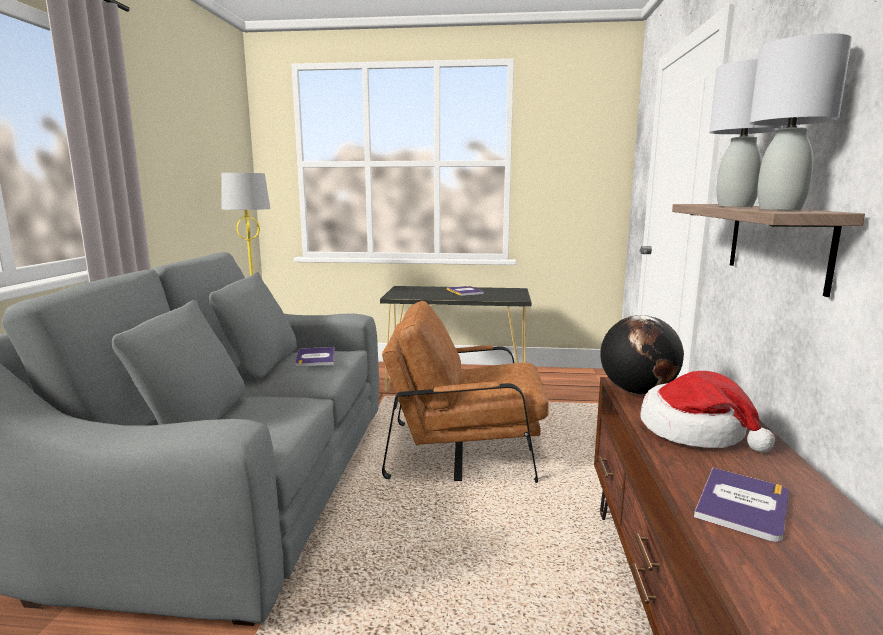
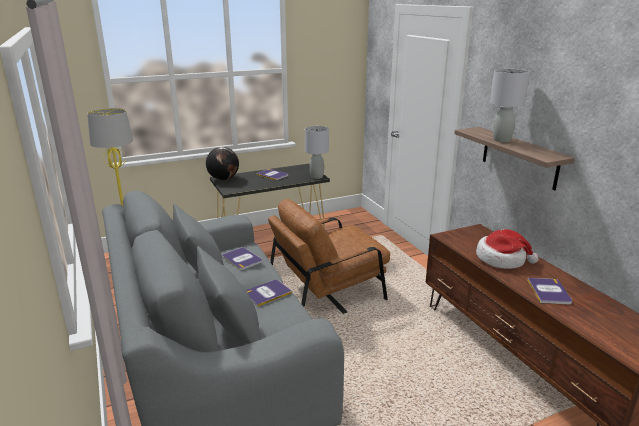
camera: 30 degrees left, 10 degrees up
(293, 397) = (267, 293): none -> book
(637, 391) = (456, 241): globe -> globe (223, 179)
(780, 209) = (535, 150): grey table lamp -> grey table lamp (317, 177)

